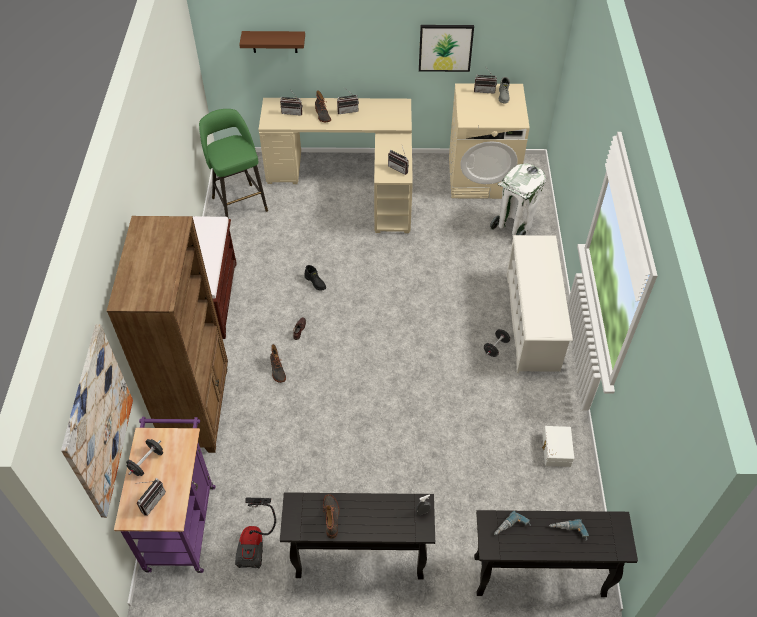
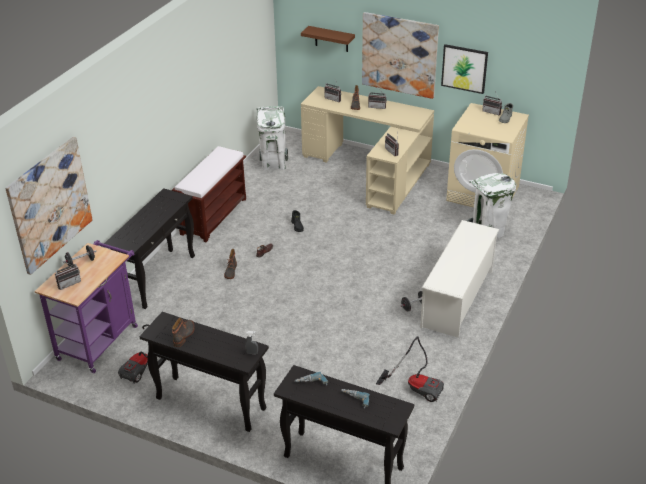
camera: 25 degrees right, 15 degrees down
(199, 408) = (158, 278): brown bookcase -> black console table
(239, 203) = (273, 163): green stool -> white trash can
(364, 45) = (399, 55): none -> picture
(555, 450) = (416, 387): white storage box -> vacuum cleaner

